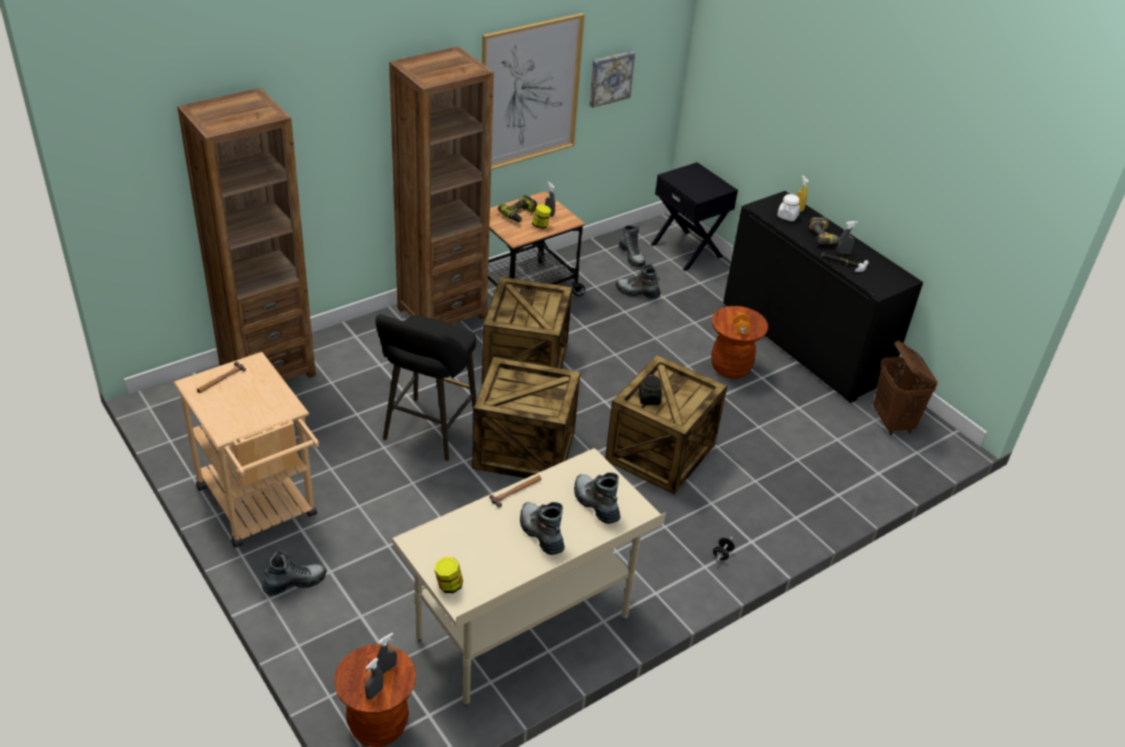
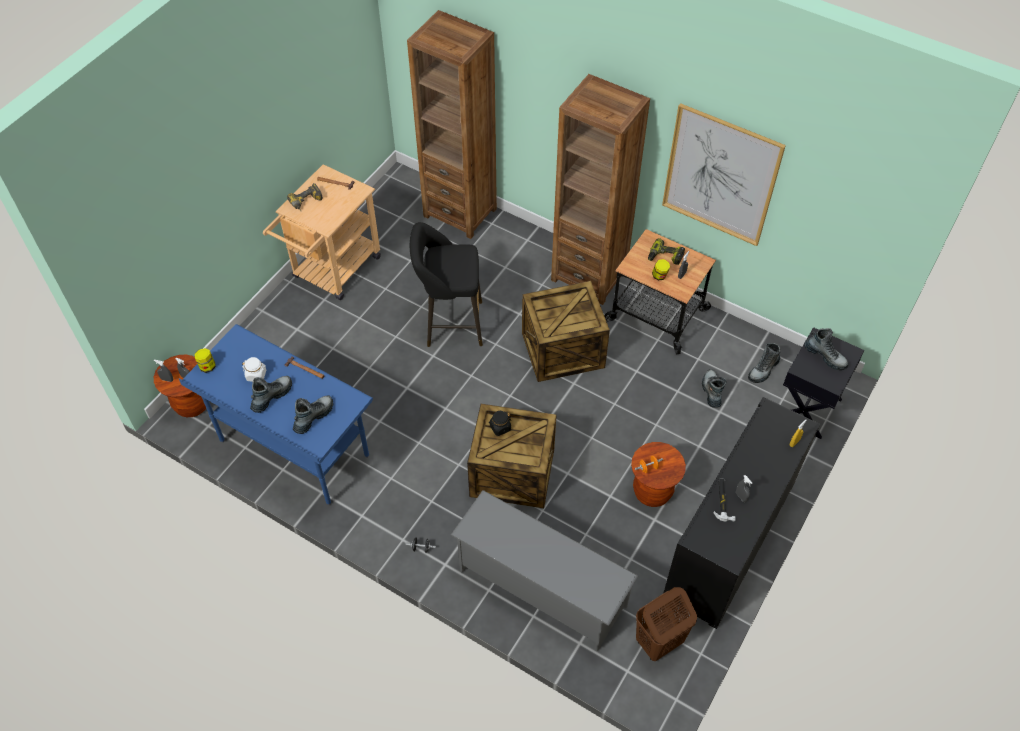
camera: 70 degrees right, 15 degrees up
(294, 583) = (279, 316): boot -> boot (825, 356)
(523, 450) = (464, 386): crate -> none
(524, 630) = (294, 449): beige desk -> blue desk
(610, 78) = (809, 217): picture -> none
(787, 216) = (772, 437): white jar -> white jar (256, 375)
(808, 478) = (541, 588): none -> grey shoe rack
(826, 237) = (757, 477): power drill -> power drill (307, 203)

